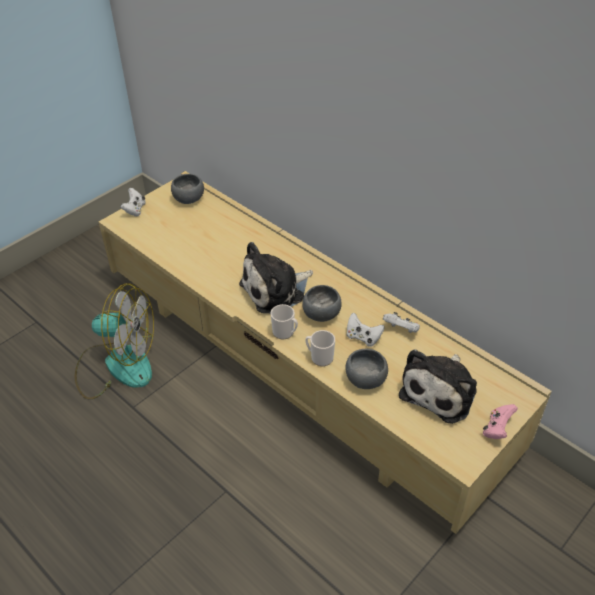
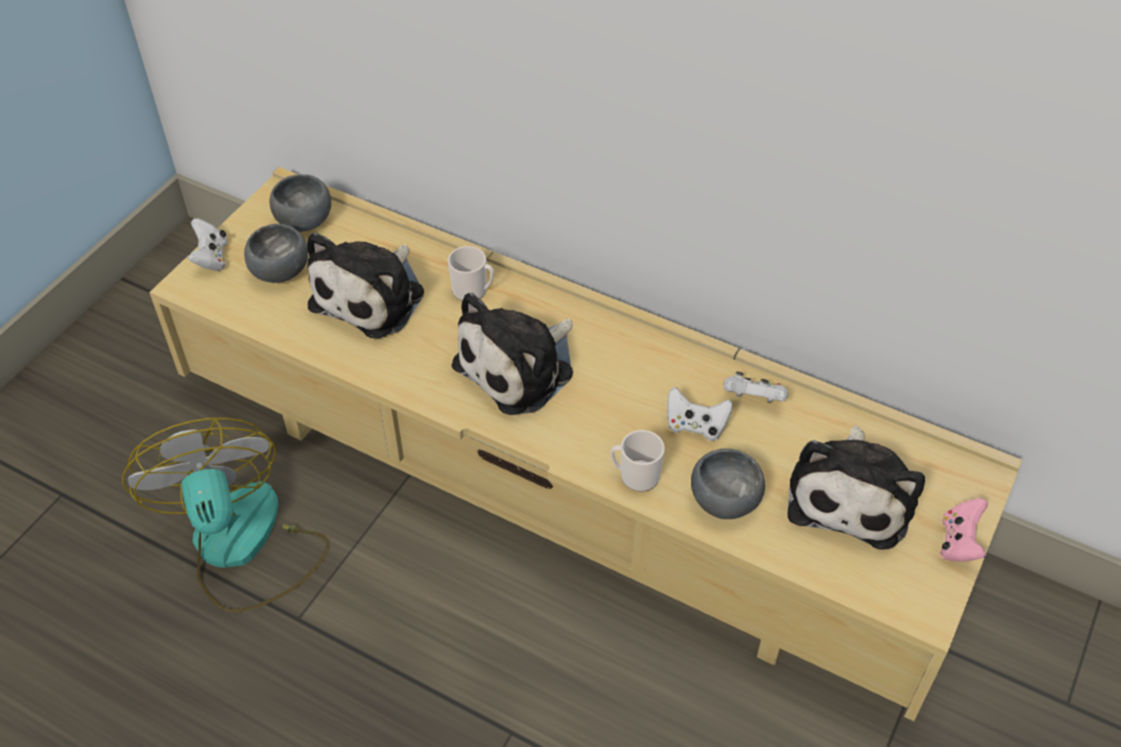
camera: 15 degrees left, 5 degrees up
(117, 365) = (242, 547): fan -> fan turned 105 degrees counterclockwise
(210, 242) = (372, 296): none -> plush toy
(285, 332) = (562, 442): mug -> mug (473, 291)
(322, 314) = (614, 397): grey bowl -> grey bowl (282, 271)

